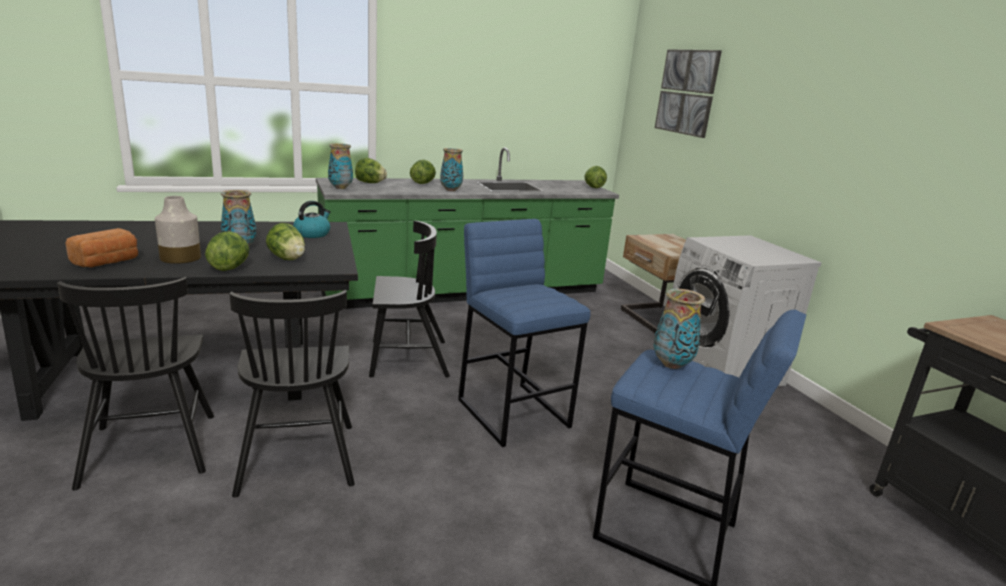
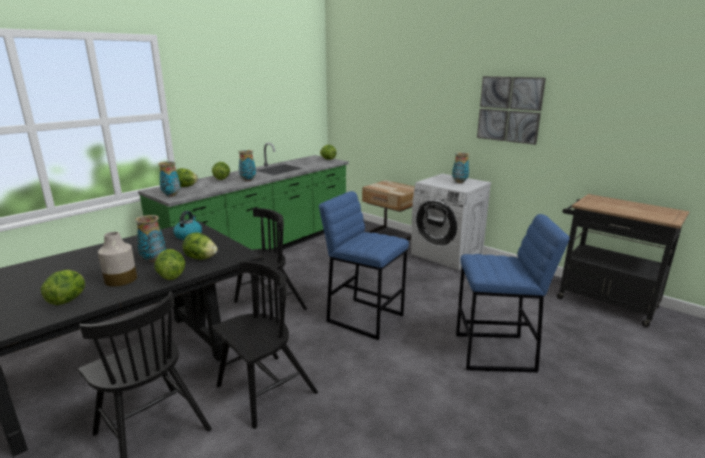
camera: 25 degrees left, 0 degrees up
(108, 262) = (68, 299): bread -> lettuce
(297, 453) = (261, 391): black chair -> black chair turned 90 degrees counterclockwise
(671, 365) = (486, 259): vase -> vase (459, 182)
(687, 92) = (377, 89): picture -> picture (509, 109)

